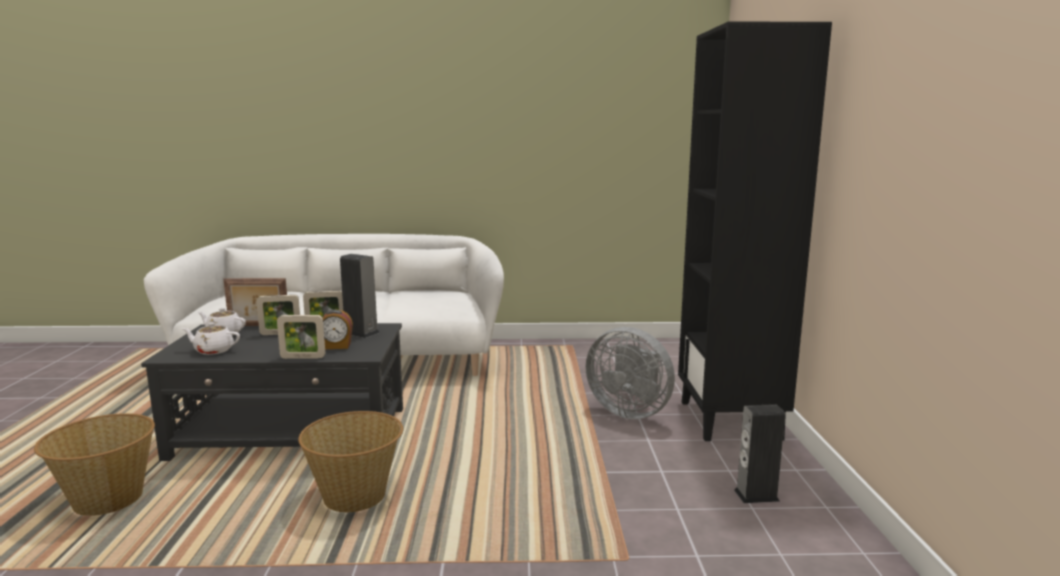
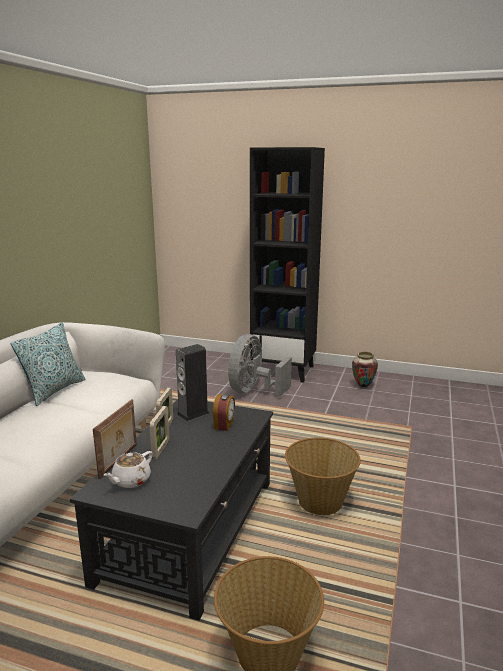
camera: 70 degrees left, 5 degrees up
(213, 350) = (188, 484): white teapot -> none
(303, 357) = (243, 439): picture frame -> none
(407, 291) = (54, 390): none -> pillow
(629, 411) = (254, 391): grey fan -> grey fan turned 150 degrees clockwise
(756, 495) = (363, 386): speaker -> vase

